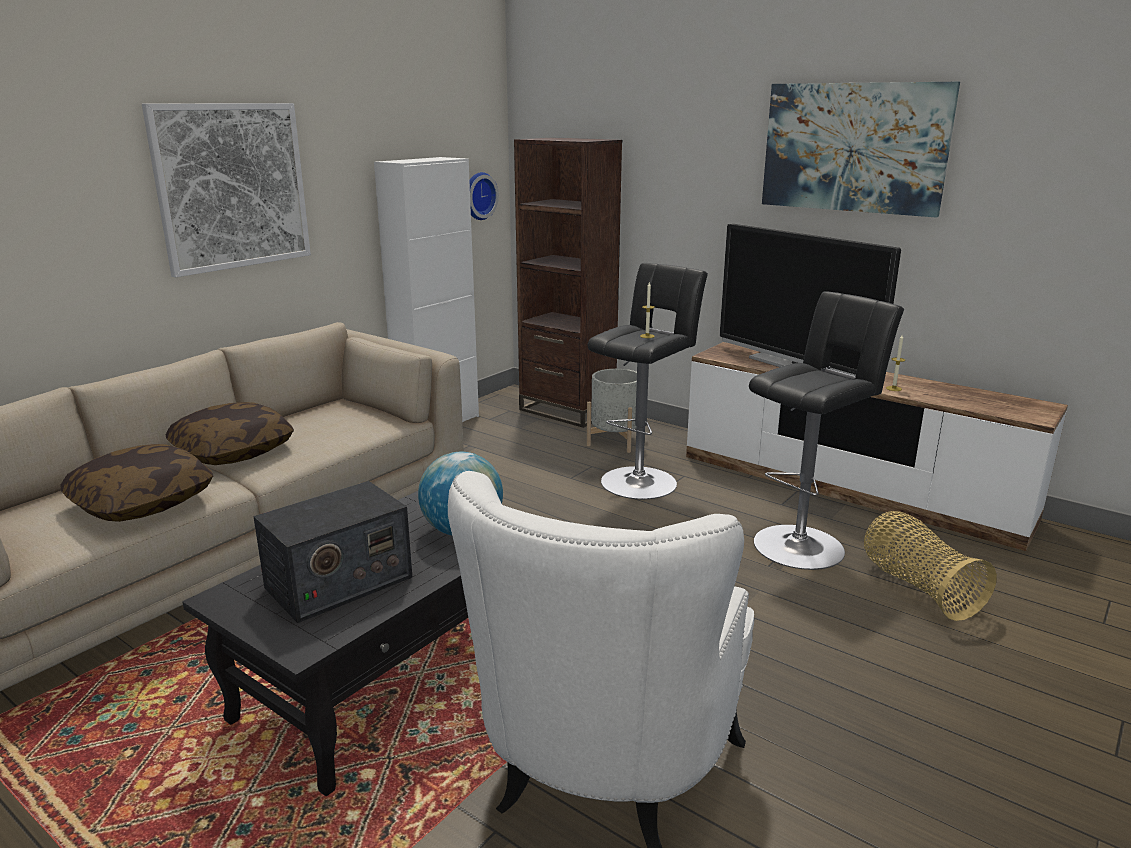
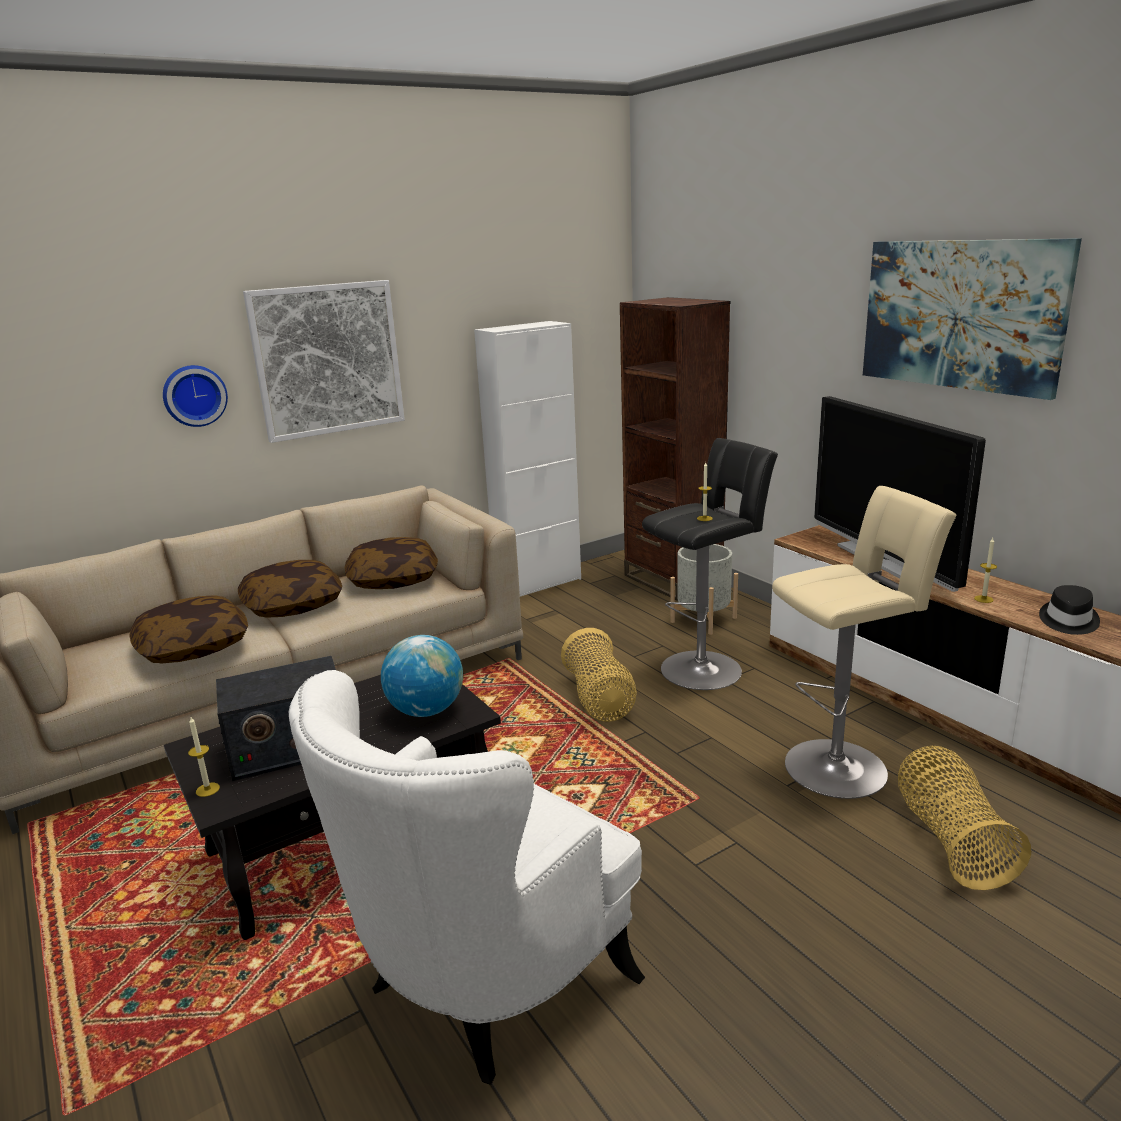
camera: 20 degrees right, 0 degrees up
(274, 635) = (207, 789): none -> candle
(332, 418) = (393, 579): none -> pillow
(478, 196) = (594, 357): wall clock -> wall clock (194, 395)
(561, 518) = (599, 700): none -> basket
(802, 544) = (841, 765): black stool -> beige stool
(965, 398) = (1068, 621): none -> black hat

